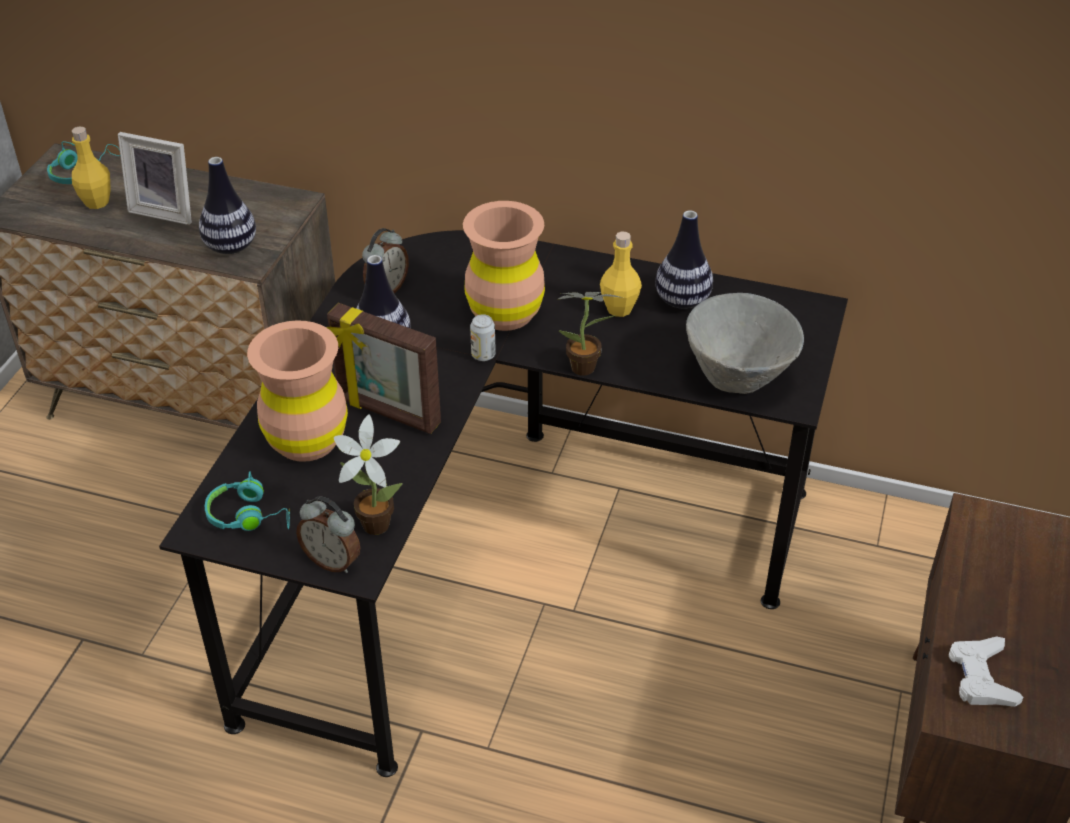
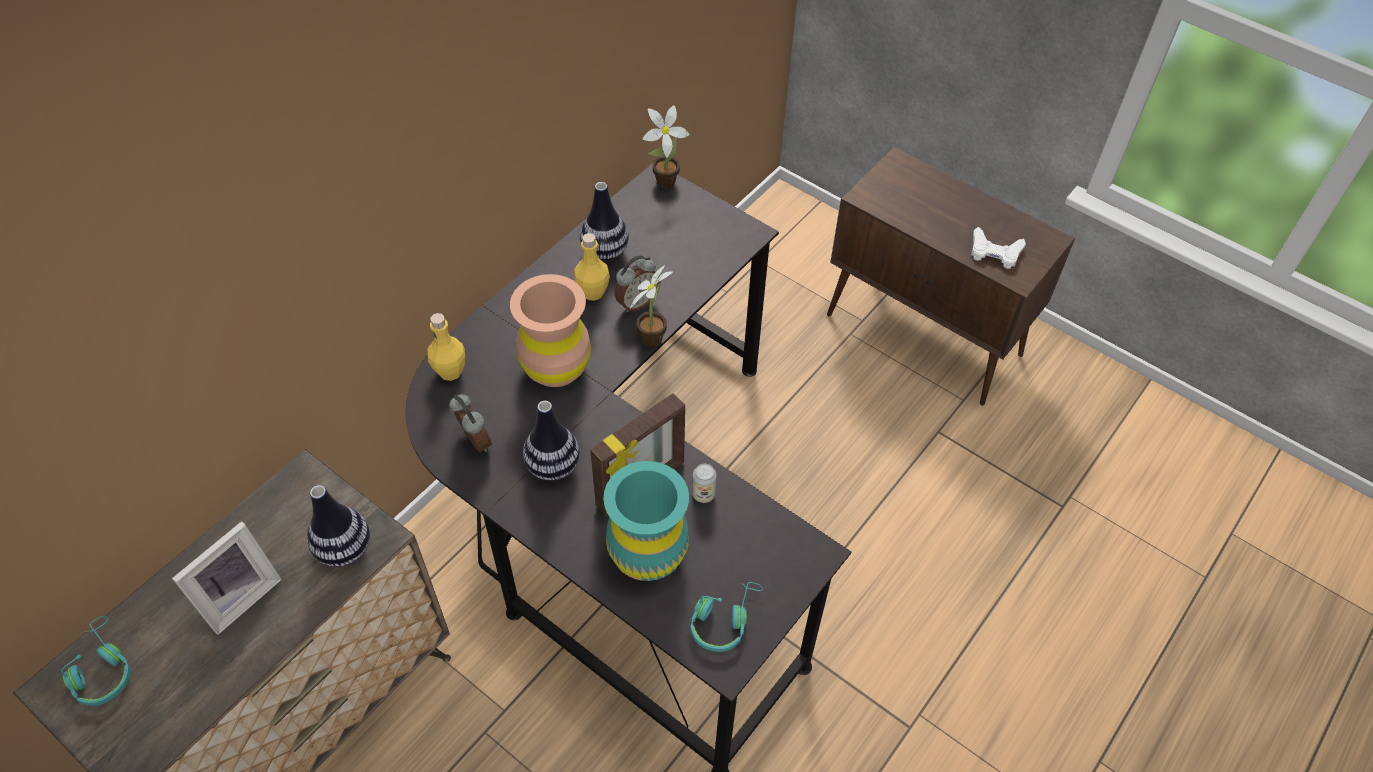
camera: 70 degrees left, 10 degrees up
(97, 202) = (175, 664): yellow bottle -> yellow bottle (450, 371)
(306, 440) = (647, 554): brown vase -> turquoise vase
(332, 561) = (800, 569): alarm clock -> alarm clock (637, 302)
(372, 522) = (767, 530): potted plant -> potted plant (662, 182)
(483, 355) = (602, 398): can -> can (703, 494)
(738, 379) = (711, 253): grey bowl -> none

